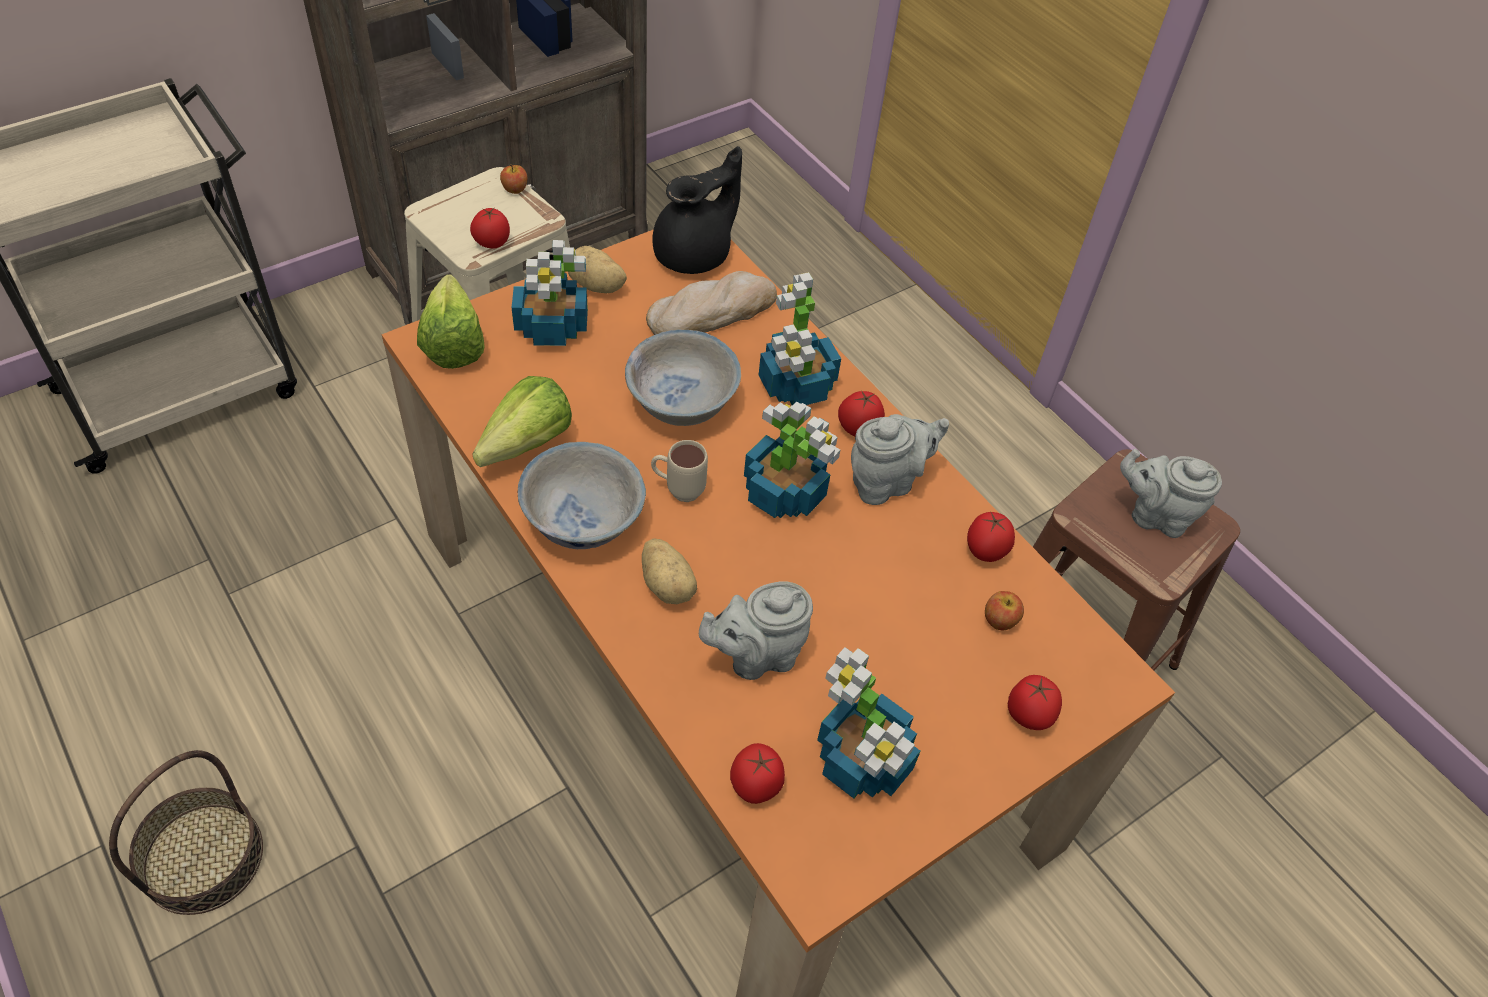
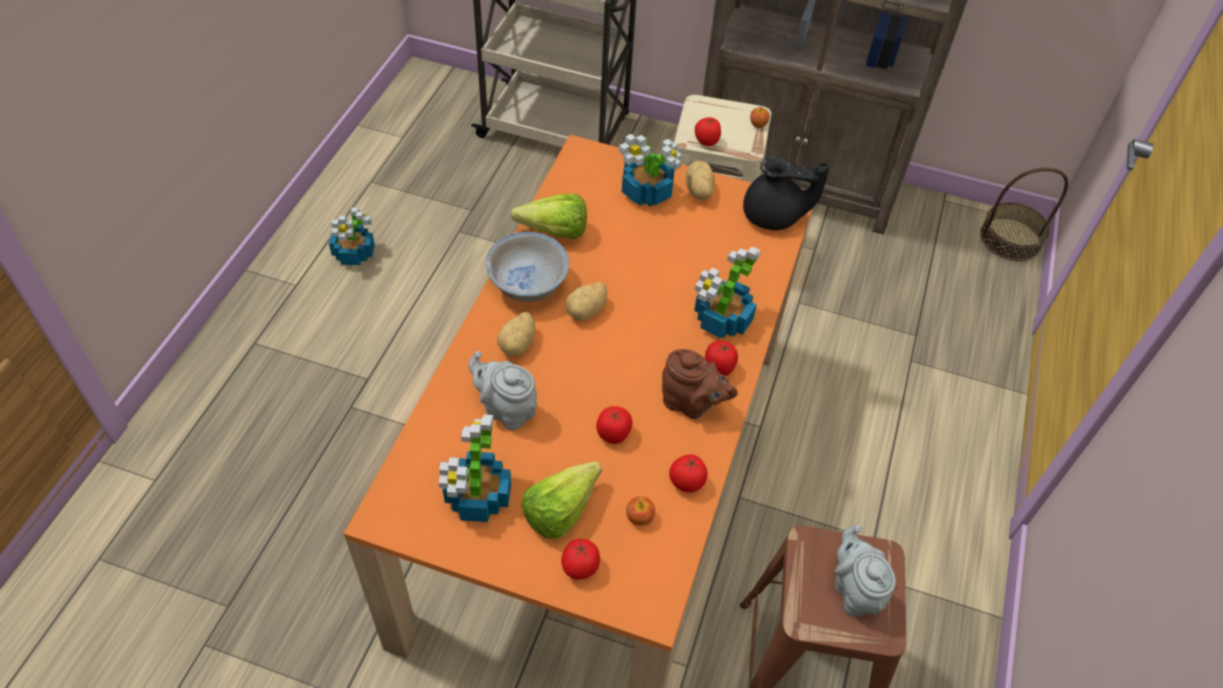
camera: 55 degrees right, 0 degrees up
(203, 858) = (317, 325): basket -> basket (1010, 239)
(455, 338) = (597, 161): lettuce -> lettuce (567, 508)
(678, 490) = (587, 311): beige mug -> potato
(681, 401) = (653, 276): white bowl -> none
(712, 311) = (737, 250): bread -> none
(756, 785) = (422, 455): tomato -> tomato (613, 434)
(783, 491) = (634, 358): potted plant -> potted plant (355, 253)
(886, 482) = (691, 404): grey teapot -> brown teapot

